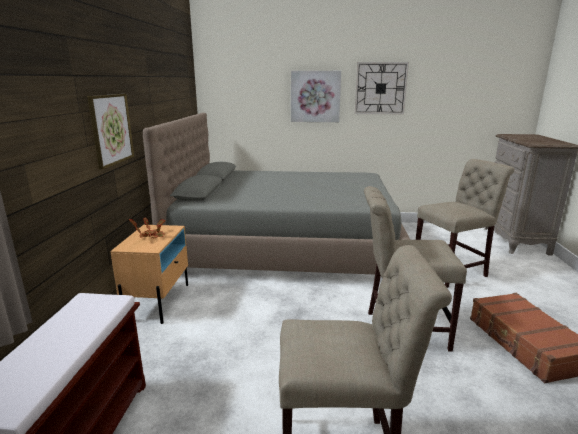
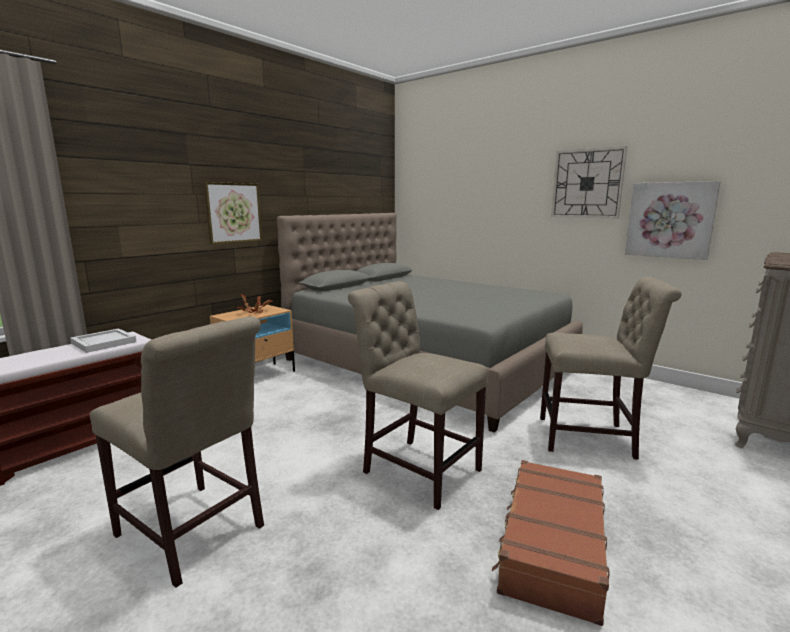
camera: 35 degrees right, 5 degrees down
(83, 316) = (105, 342): none -> white tray
(315, 96) = (507, 195): picture -> picture (670, 220)

